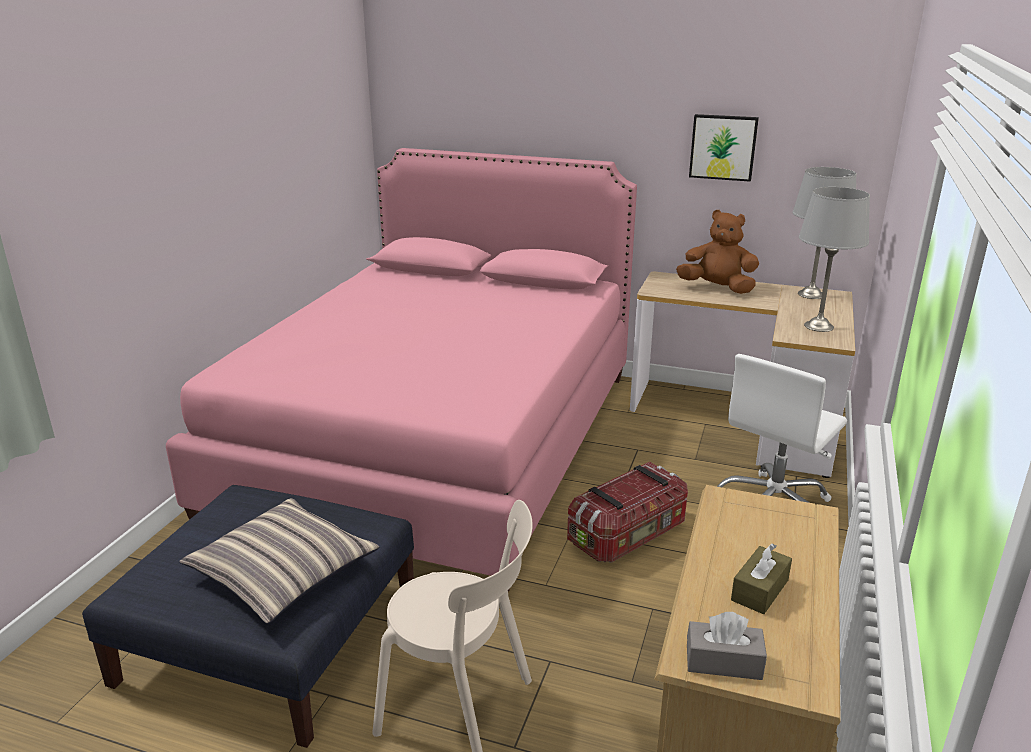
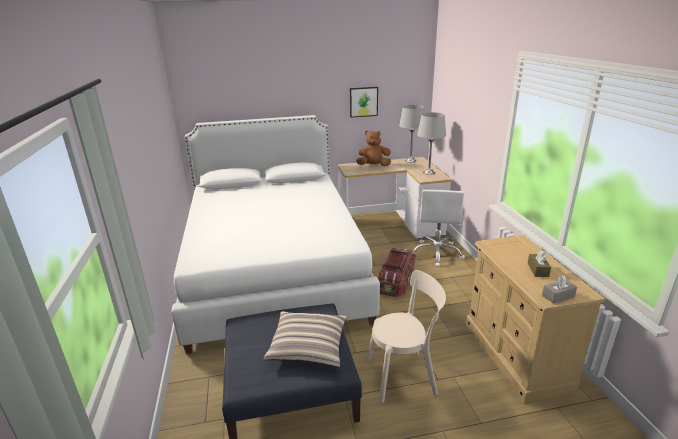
camera: 30 degrees left, 0 degrees up
(437, 441) = (274, 270): pink bed -> white bed

